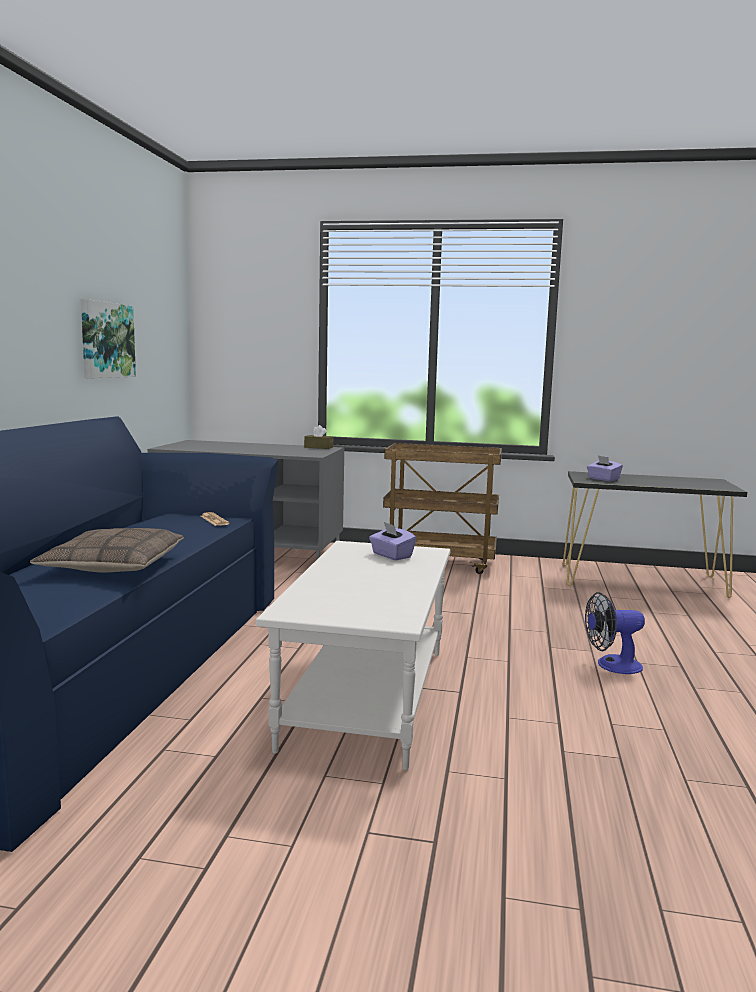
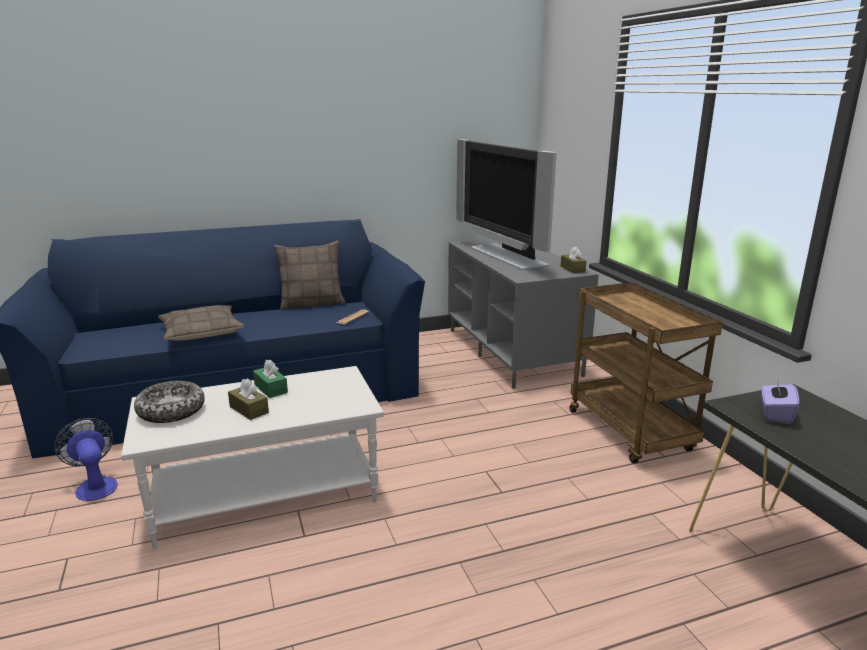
camera: 60 degrees right, 10 degrees up
(106, 340) = (400, 153): picture -> none
(127, 524) = (312, 304): none -> pillow
(243, 449) = (506, 257): none -> television
(334, 605) = (171, 411): none -> bowl
(342, 568) = (271, 389): none -> green tissue box
(381, 580) = (249, 409): none -> brown tissue box
(391, 555) = (327, 395): purple tissue box -> none
(611, 665) = (447, 618): fan -> fan (95, 485)

